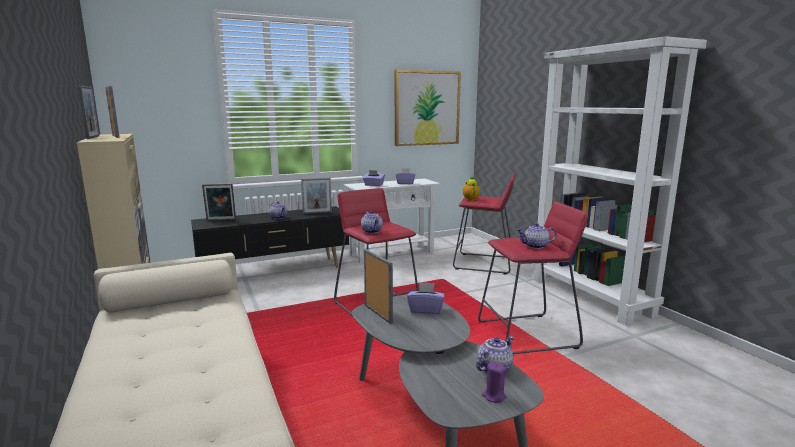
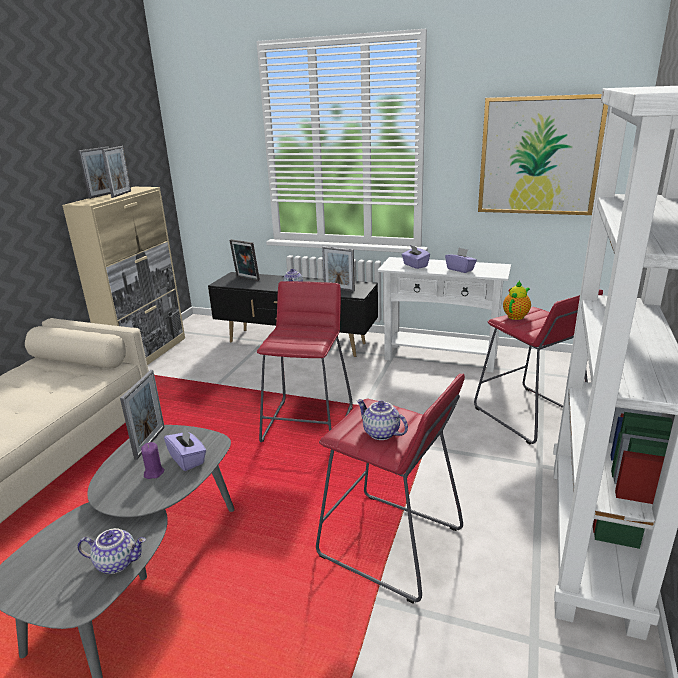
camera: 45 degrees right, 10 degrees up
(372, 231) = (280, 339): teapot -> none
(494, 396) = (56, 590): purple candle -> purple candle (154, 472)

